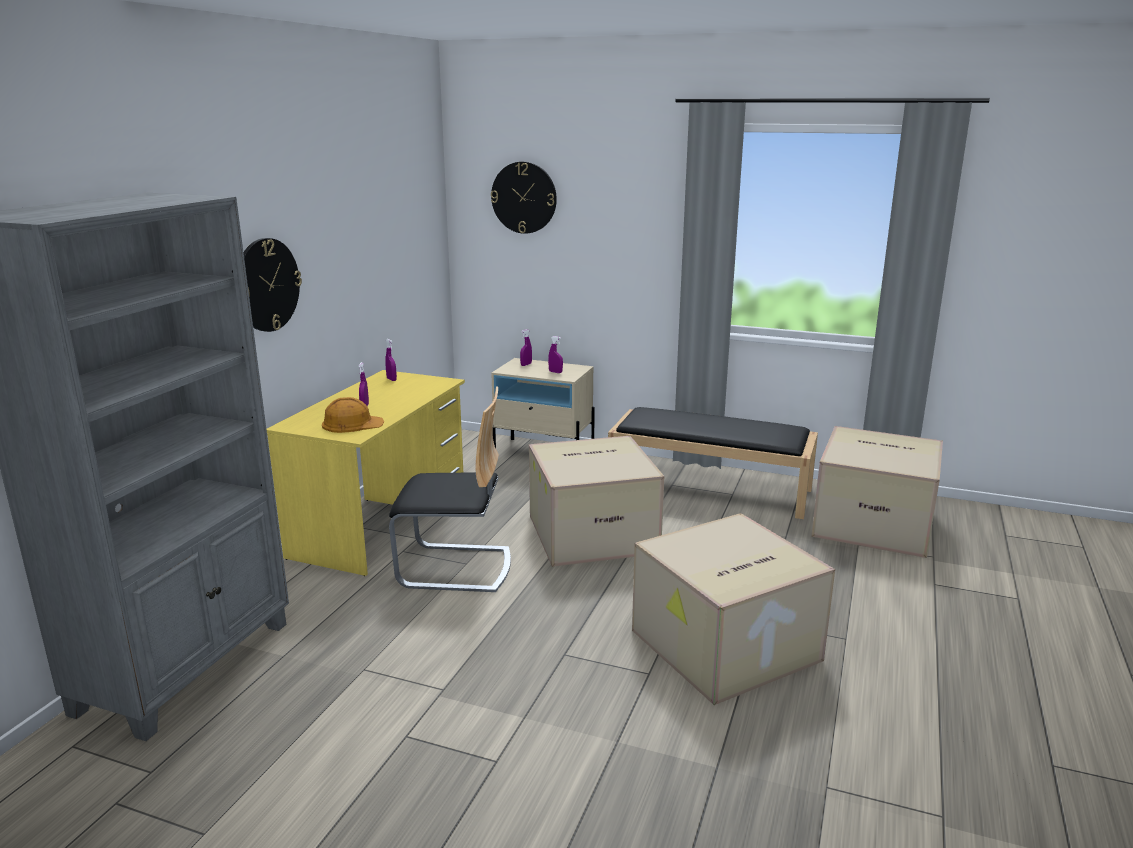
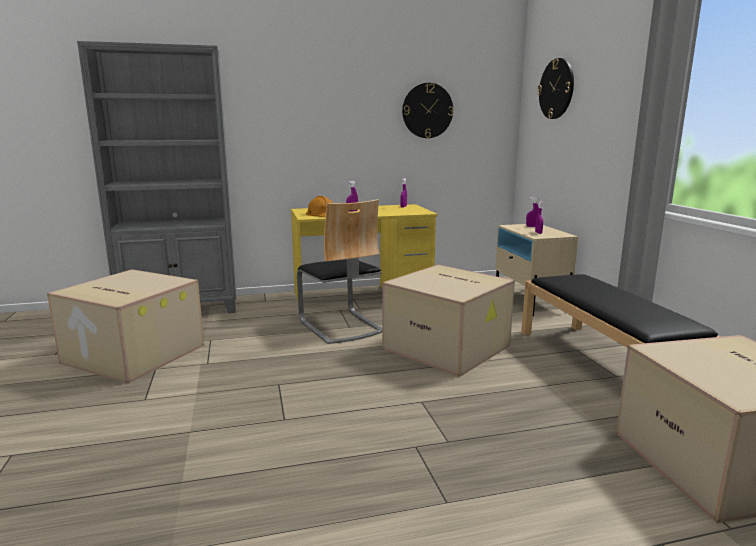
camera: 55 degrees right, 5 degrees down
(266, 285) = (309, 122): wall clock -> wall clock (427, 110)
(724, 647) = (355, 440): cardboard box -> cardboard box (132, 354)

